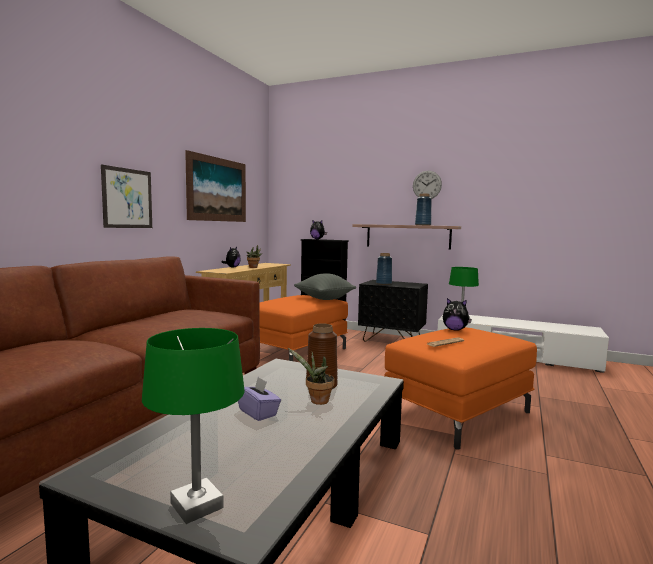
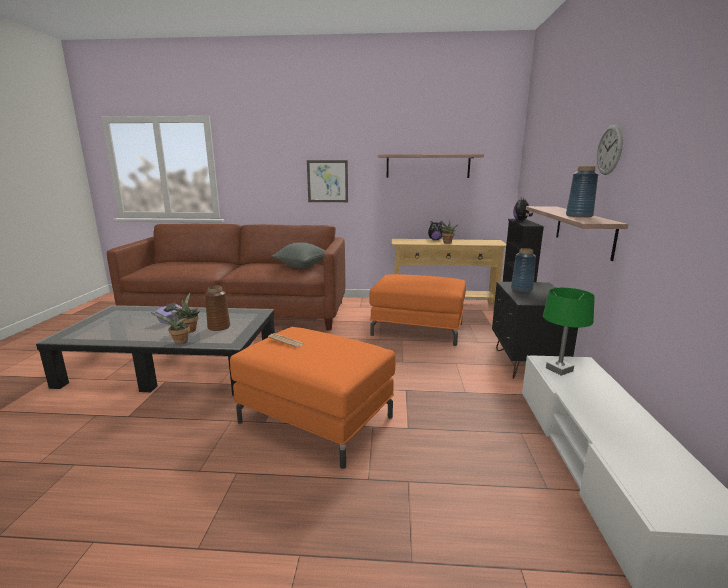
camera: 70 degrees right, 10 degrees up
(197, 506) = (80, 327): green table lamp -> none
(217, 189) = (428, 166): picture -> shelf
(324, 299) = (444, 286): grey pillow -> grey pillow (302, 266)
(366, 407) = (179, 342): none -> potted plant
(455, 330) = (348, 343): plush toy -> none

